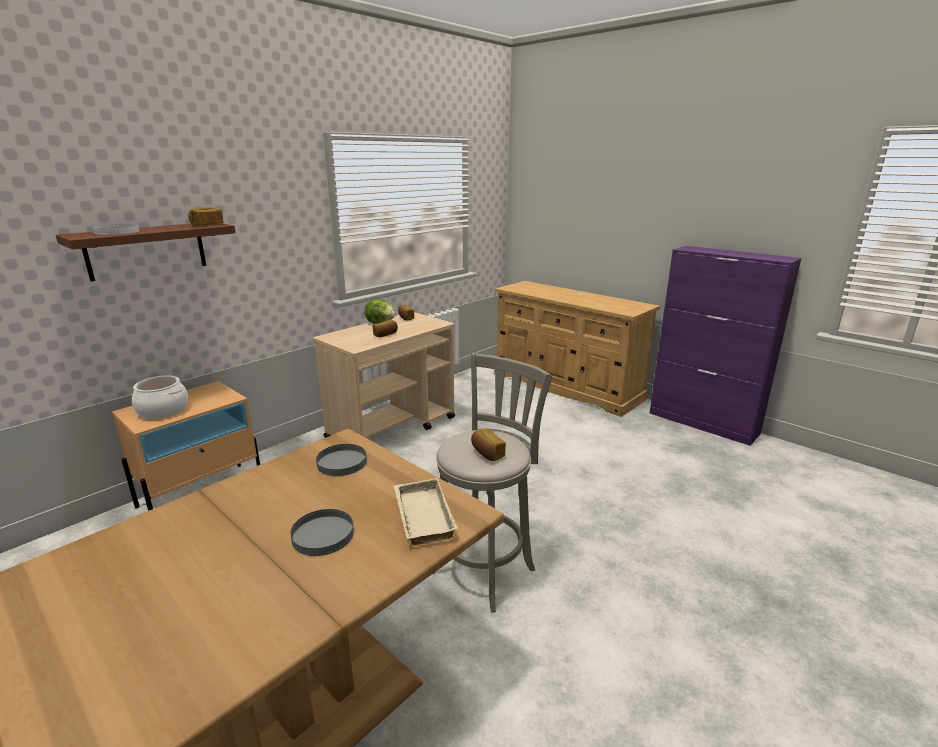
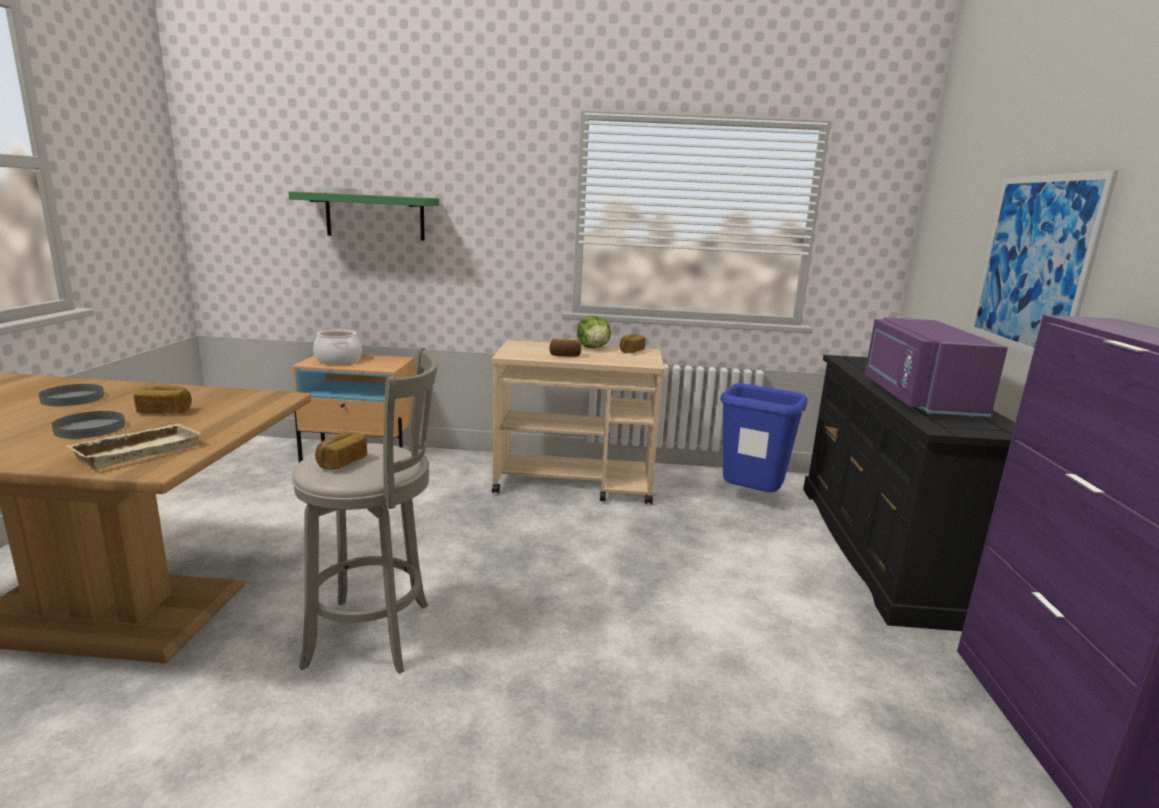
camera: 50 degrees right, 5 degrees down
(146, 250) = (375, 216): brown shelf -> green shelf
(207, 225) = (412, 196): bread -> bread (165, 411)
(342, 462) = (232, 405): grey plate -> grey plate (72, 398)
(486, 390) = (751, 500): none -> blue trash can
(566, 386) = (882, 548): beige dresser -> black dresser
(586, 301) = (917, 398): none -> purple microwave
(622, 222) = (1034, 264): none -> picture

